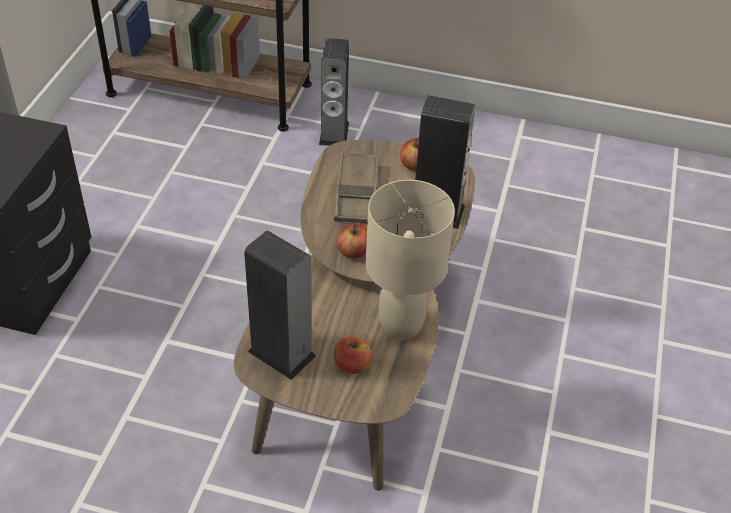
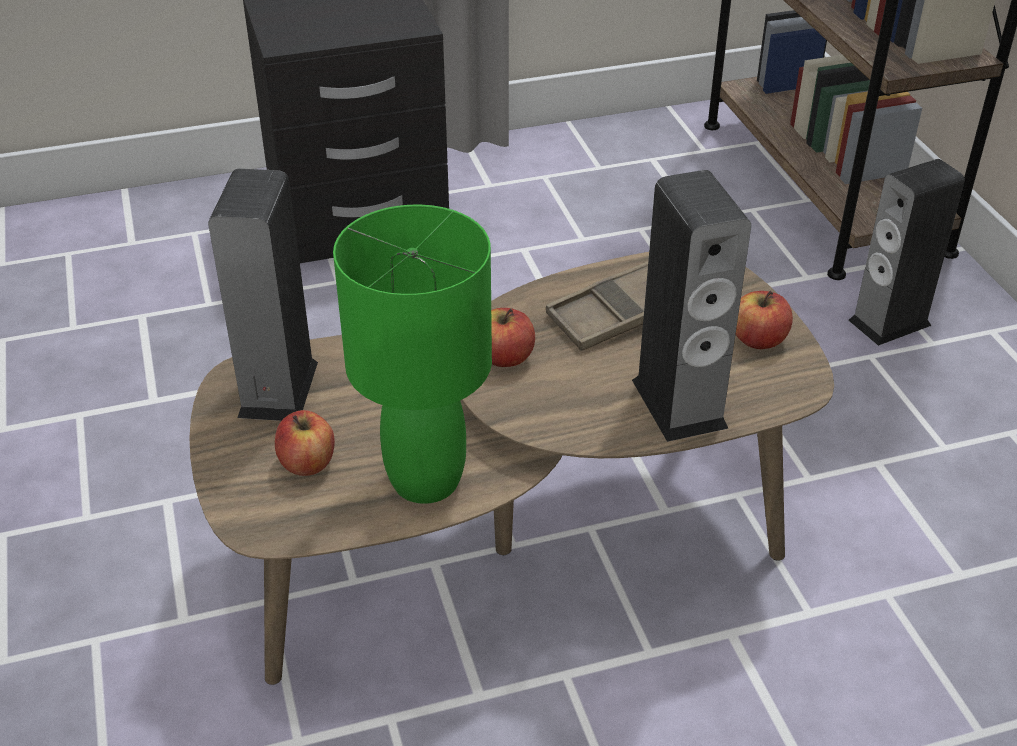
camera: 60 degrees right, 5 degrees down
(400, 326) = (424, 480): beige table lamp -> green table lamp

